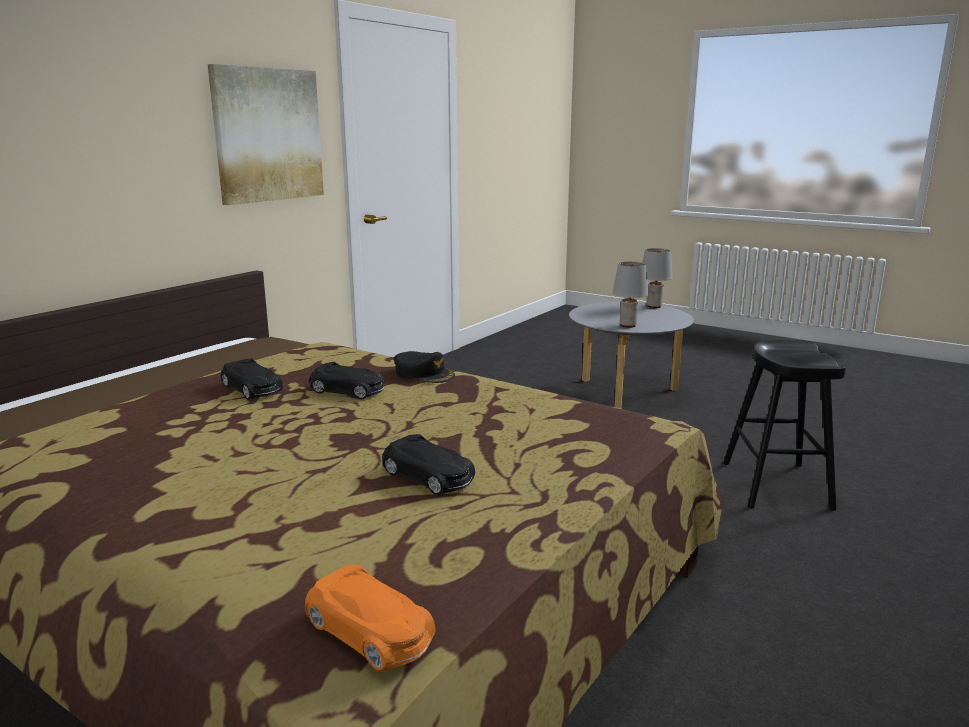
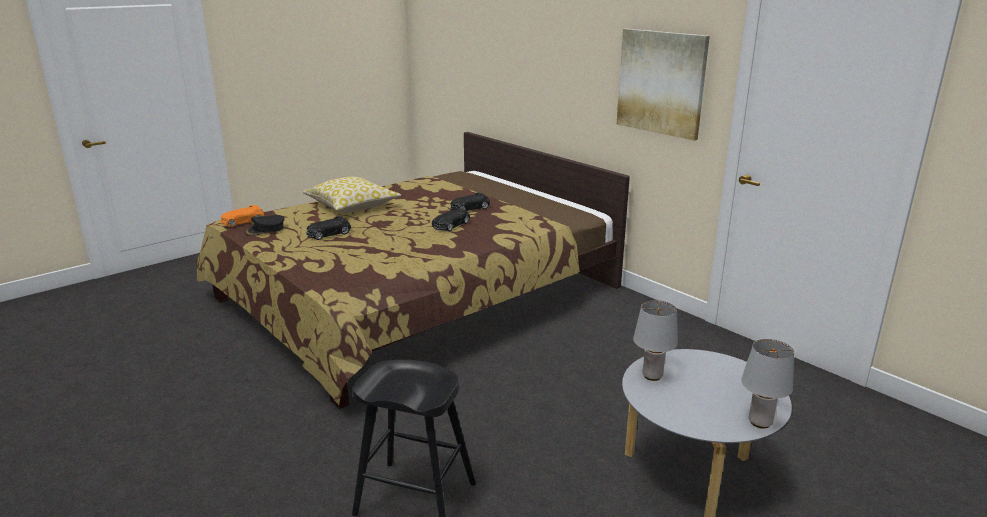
camera: 105 degrees right, 5 degrees up
(225, 493) = (352, 206): none -> pillow
(424, 374) = (469, 243): black cap -> black cap (265, 229)

